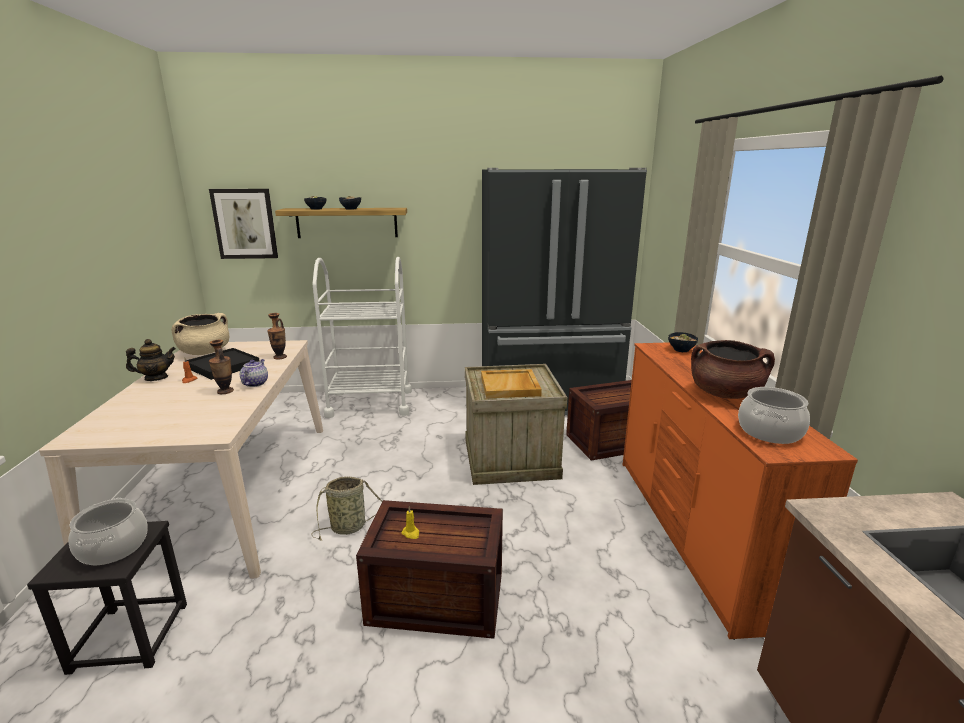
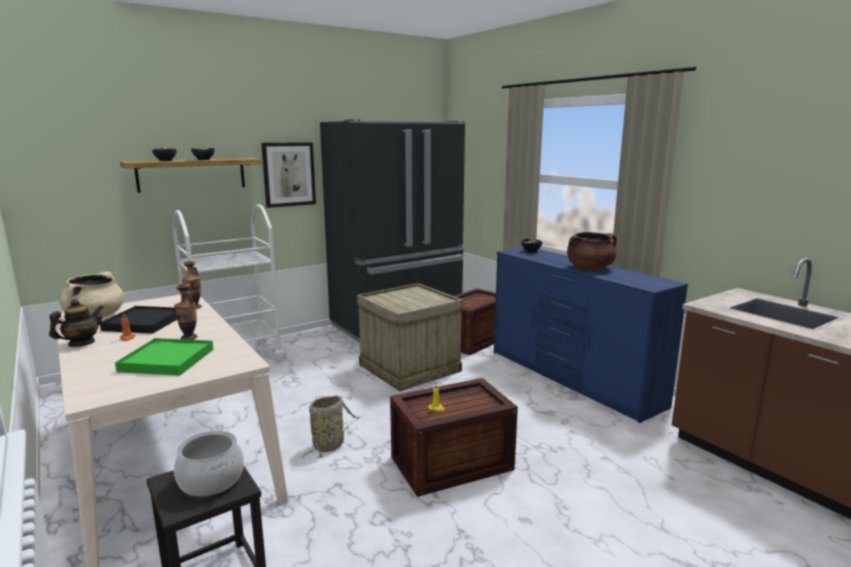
camera: 30 degrees left, 5 degrees down
(175, 412) = (167, 360): none -> green tray
(245, 224) = (72, 179): picture -> picture (289, 174)
(255, 383) = (209, 328): teapot -> none
(510, 386) = (411, 301): beige tray -> none
(693, 532) = (572, 378): orange dresser -> blue dresser
(770, 432) = (637, 280): cooking pot -> none

